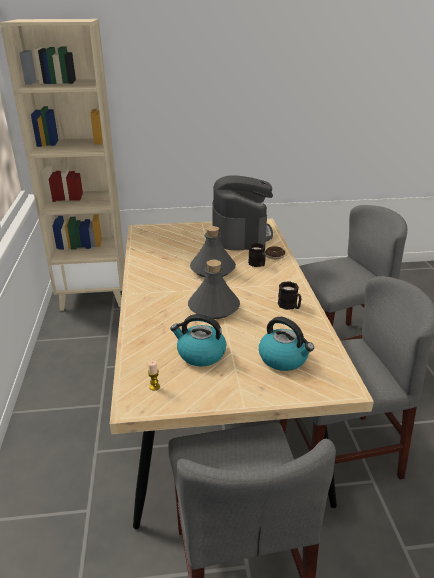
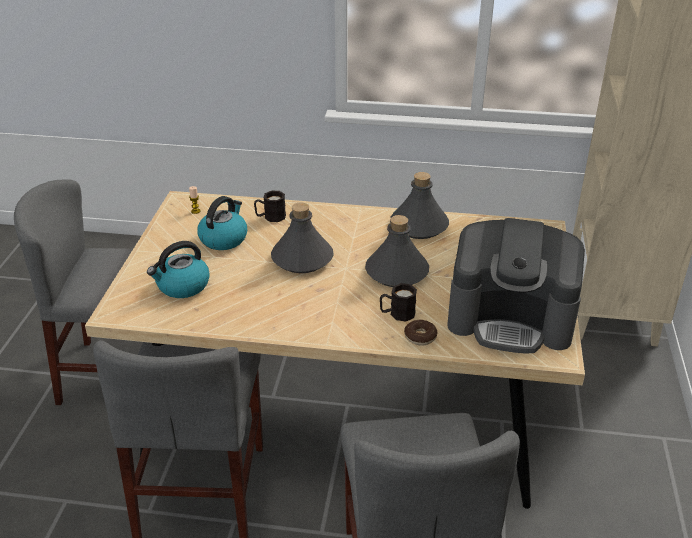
camera: 105 degrees right, 5 degrees up
(149, 267) = (419, 226): none -> grey bottle
(290, 306) = (274, 315): black mug -> black mug (270, 217)

